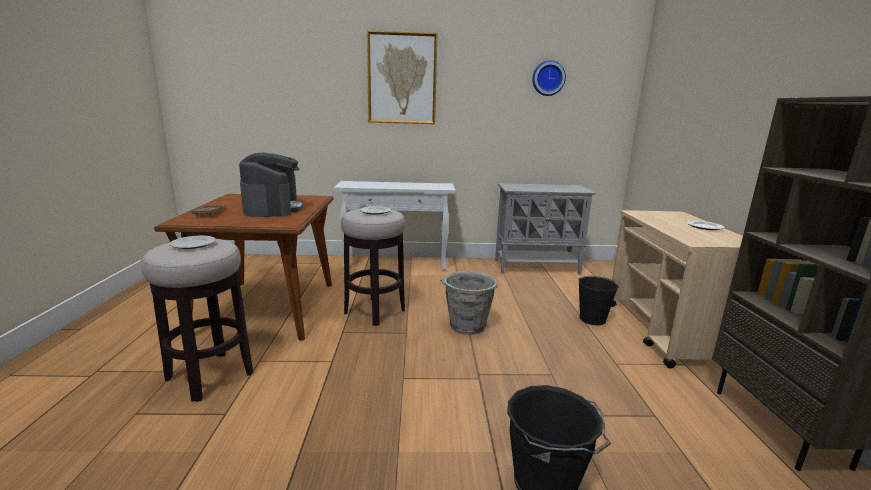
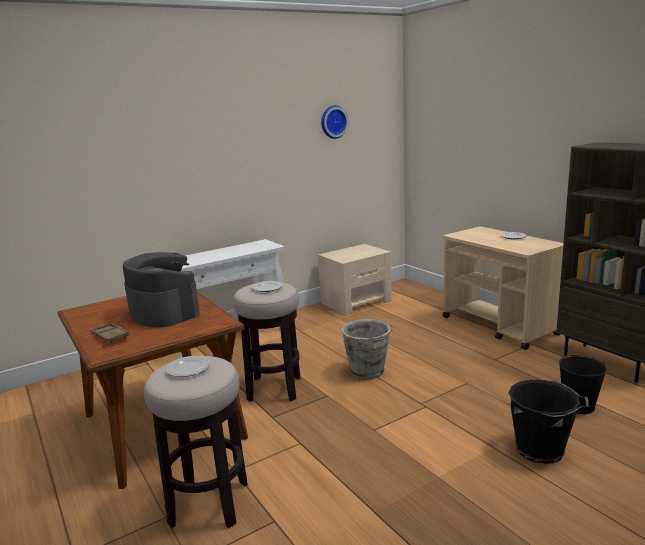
camera: 30 degrees left, 0 degrees up
(402, 79) = (199, 139): picture -> none
(537, 267) = (356, 302): grey cabinet -> beige nightstand
(592, 319) = (446, 332): black bucket -> black bucket (578, 406)

